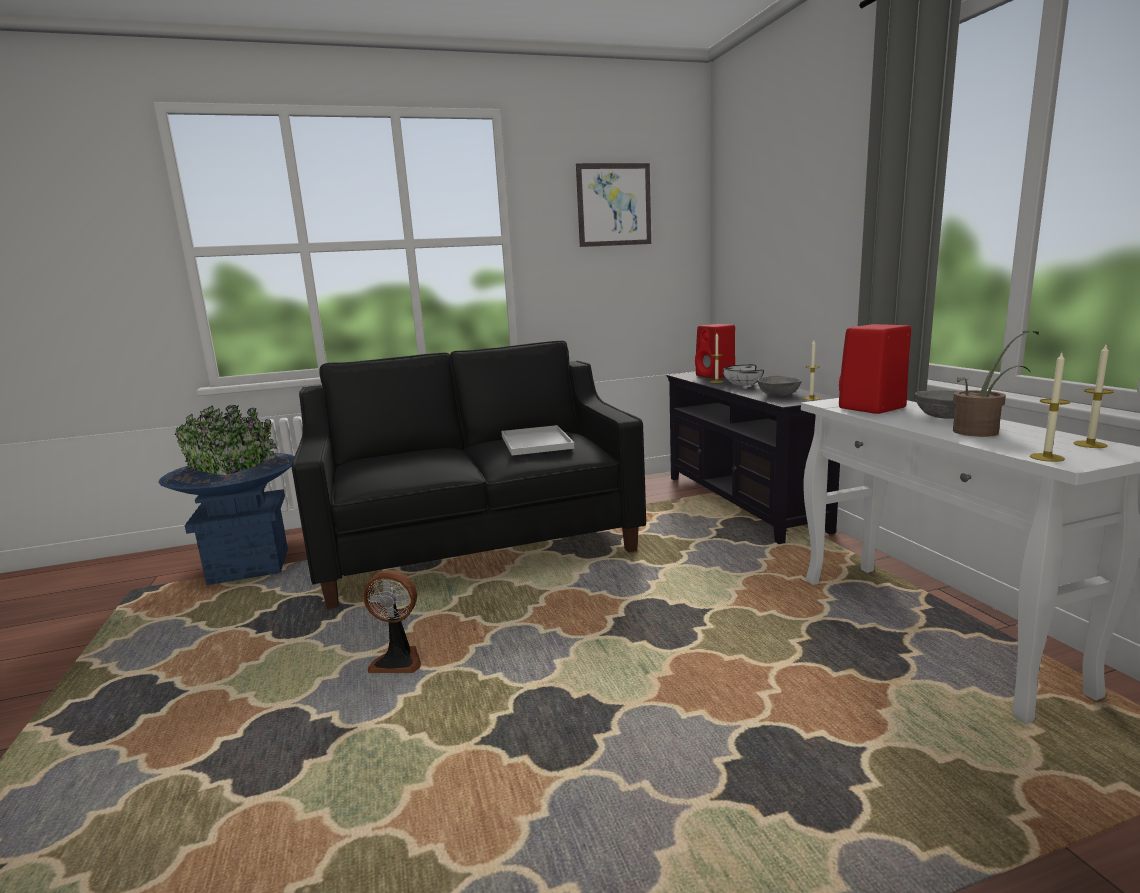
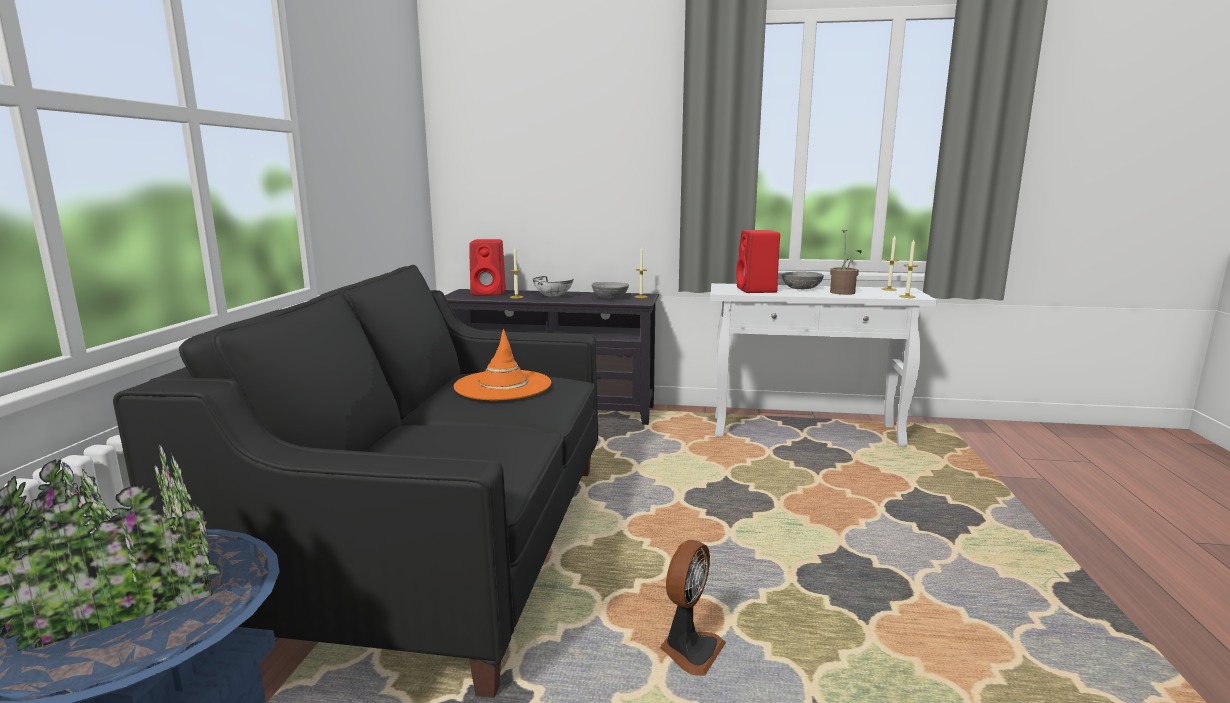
camera: 65 degrees left, 0 degrees up
(537, 442) = (503, 386): white tray -> orange hat
(614, 205) = (371, 97): picture -> none

